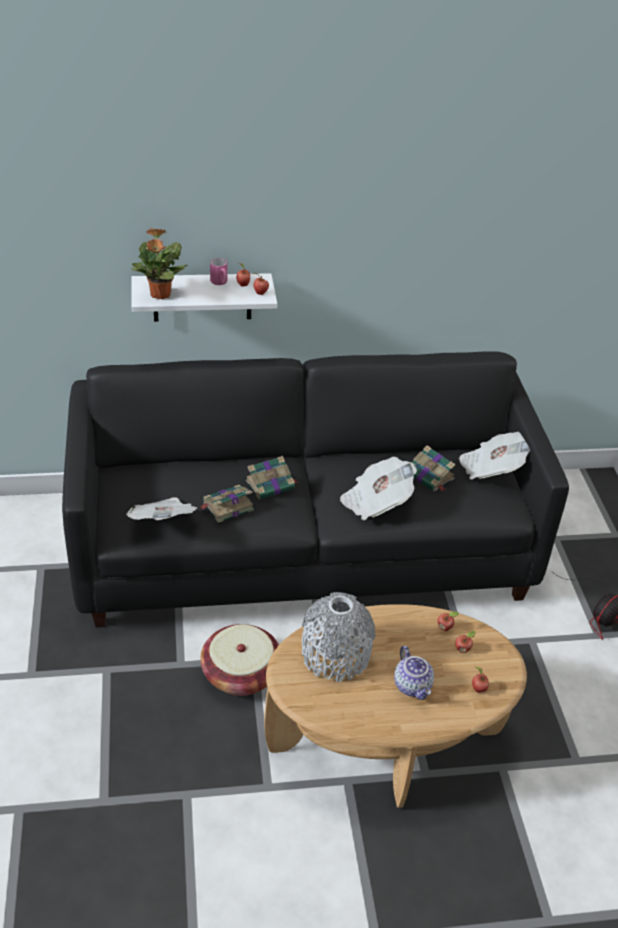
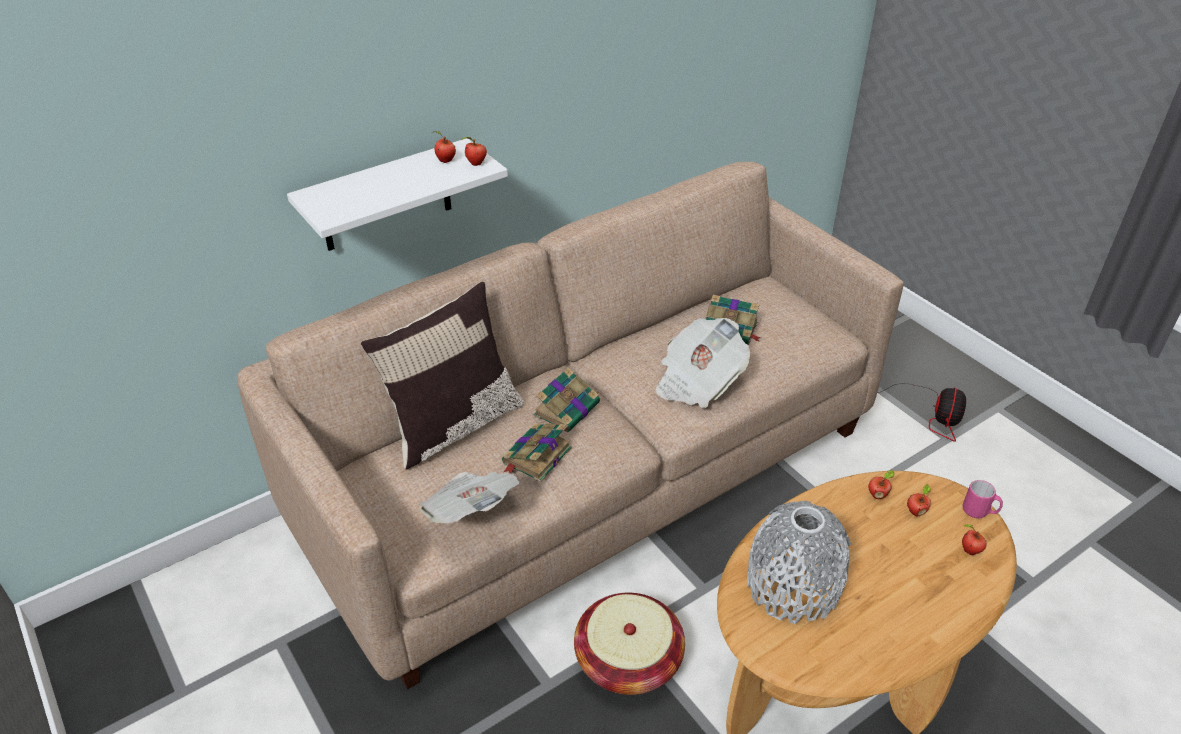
camera: 25 degrees left, 0 degrees up
(160, 295) = (347, 204): potted plant -> none
(192, 467) = (453, 426): none -> pillow
(220, 283) = (414, 167): pink mug -> pink mug (979, 512)
(303, 549) = (591, 475): black sofa -> beige sofa
(413, 686) = (904, 581): teapot -> none
(491, 469) = (784, 297): newspaper -> none

